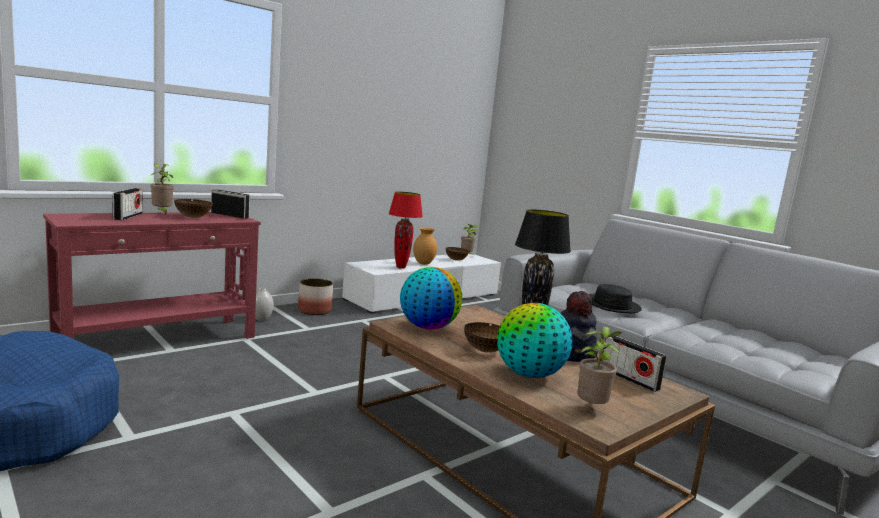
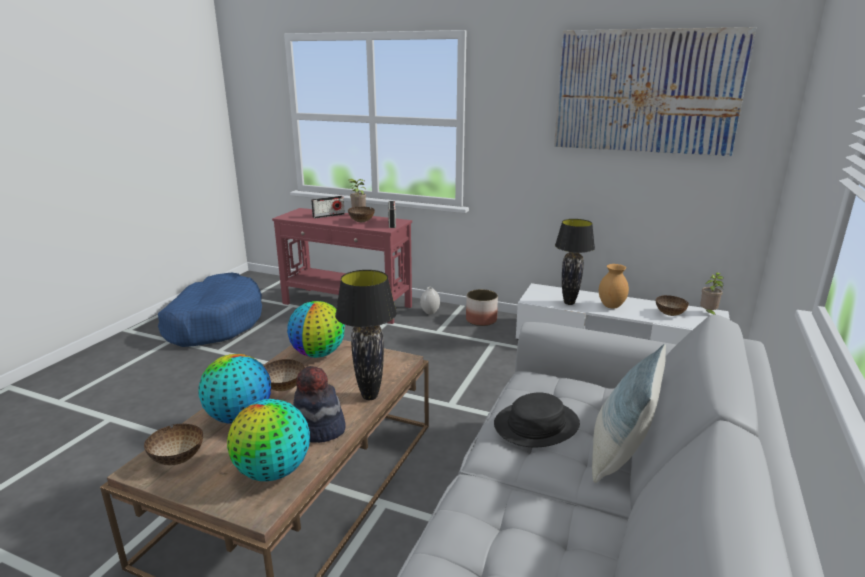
camera: 65 degrees right, 10 degrees up
(401, 267) = (569, 303): red table lamp -> black table lamp
(420, 88) = (646, 92): none -> picture
(591, 408) = (178, 459): potted plant -> bowl
(629, 379) = (273, 472): radio -> globe
(651, 302) = (619, 455): none -> pillow

